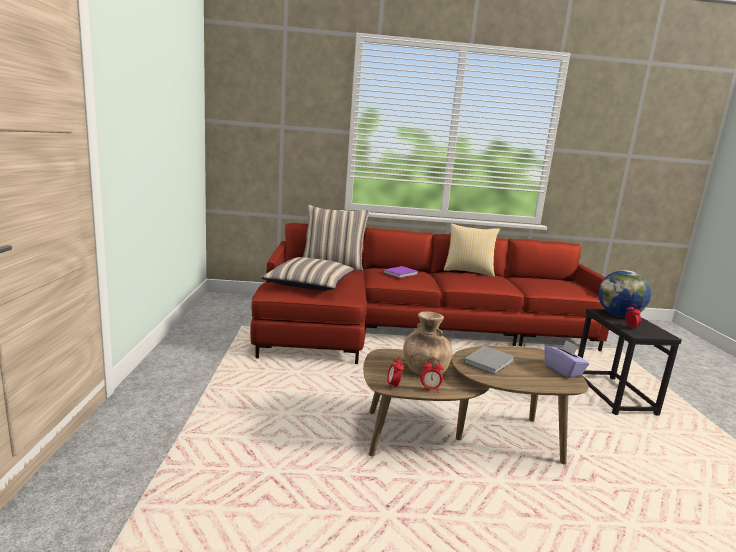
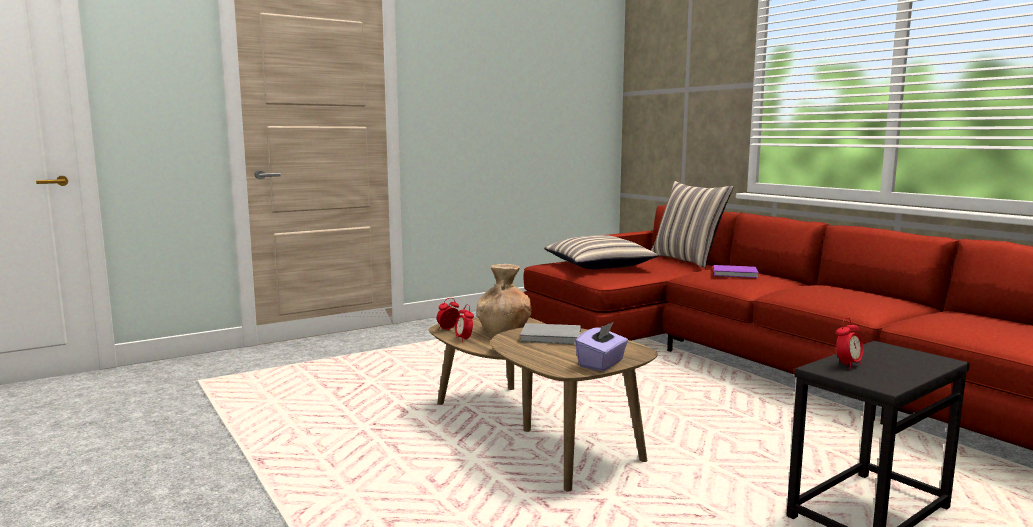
camera: 60 degrees right, 5 degrees down
(468, 271) = (861, 288): pillow -> none
(619, 315) = (902, 357): globe -> none

